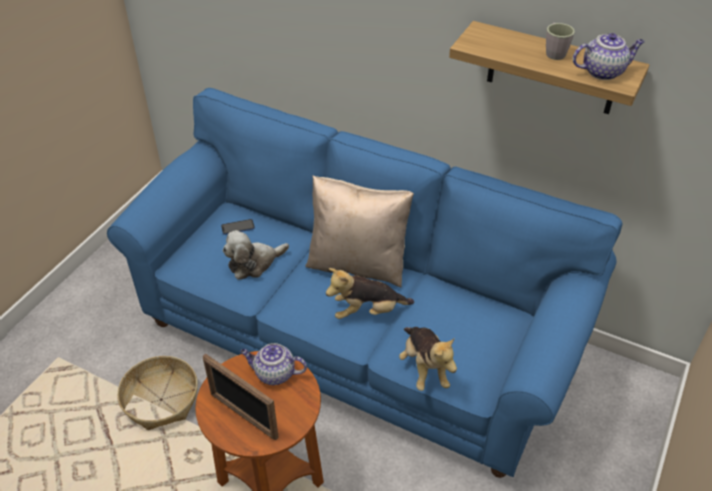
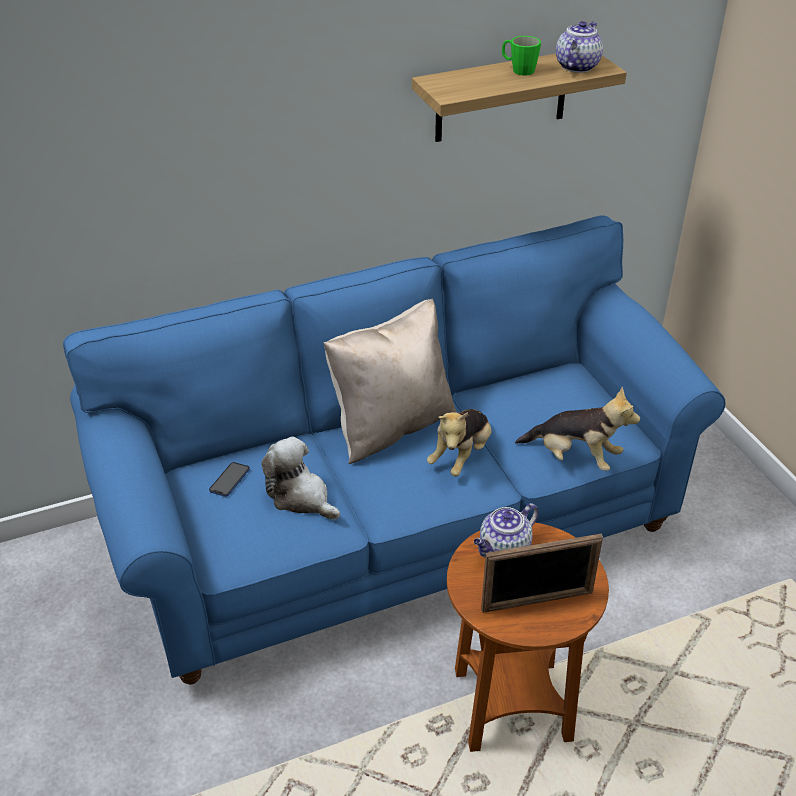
camera: 50 degrees left, 5 degrees down
(161, 399) = (302, 744): basket -> none
(254, 263) = (301, 497): plush toy -> plush toy turned 120 degrees clockwise
(554, 52) = (518, 70): grey mug -> green mug

